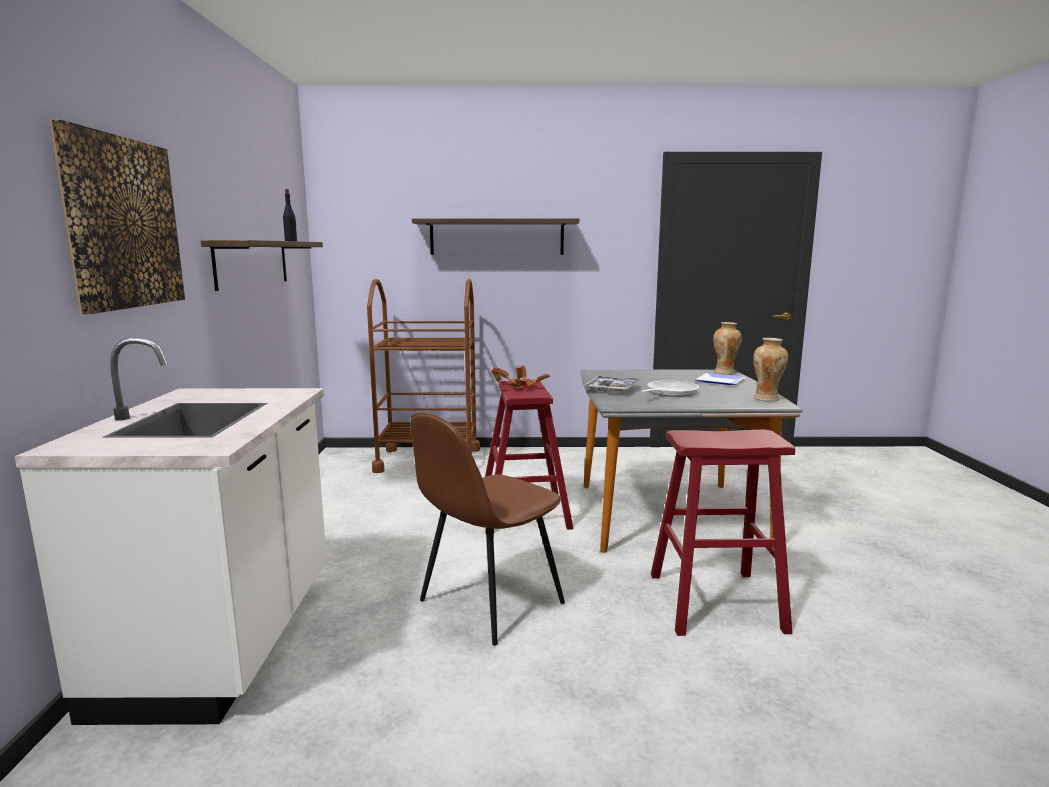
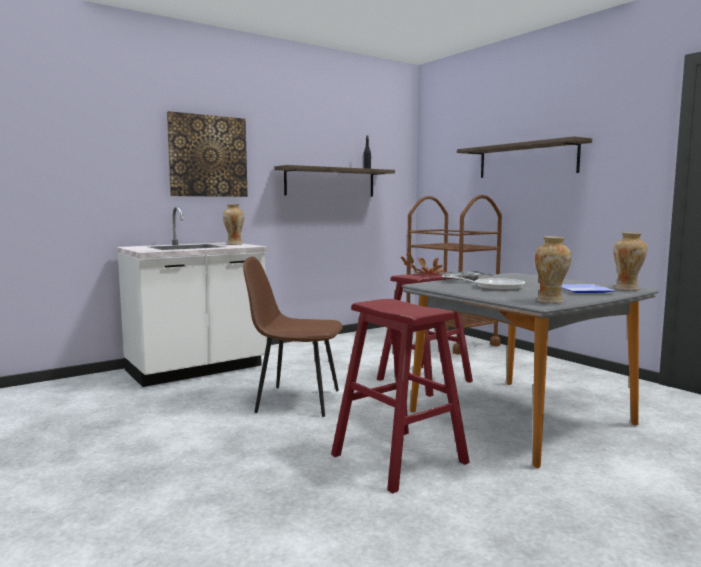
camera: 55 degrees right, 5 degrees down
(233, 394) = (234, 244): none -> vase

